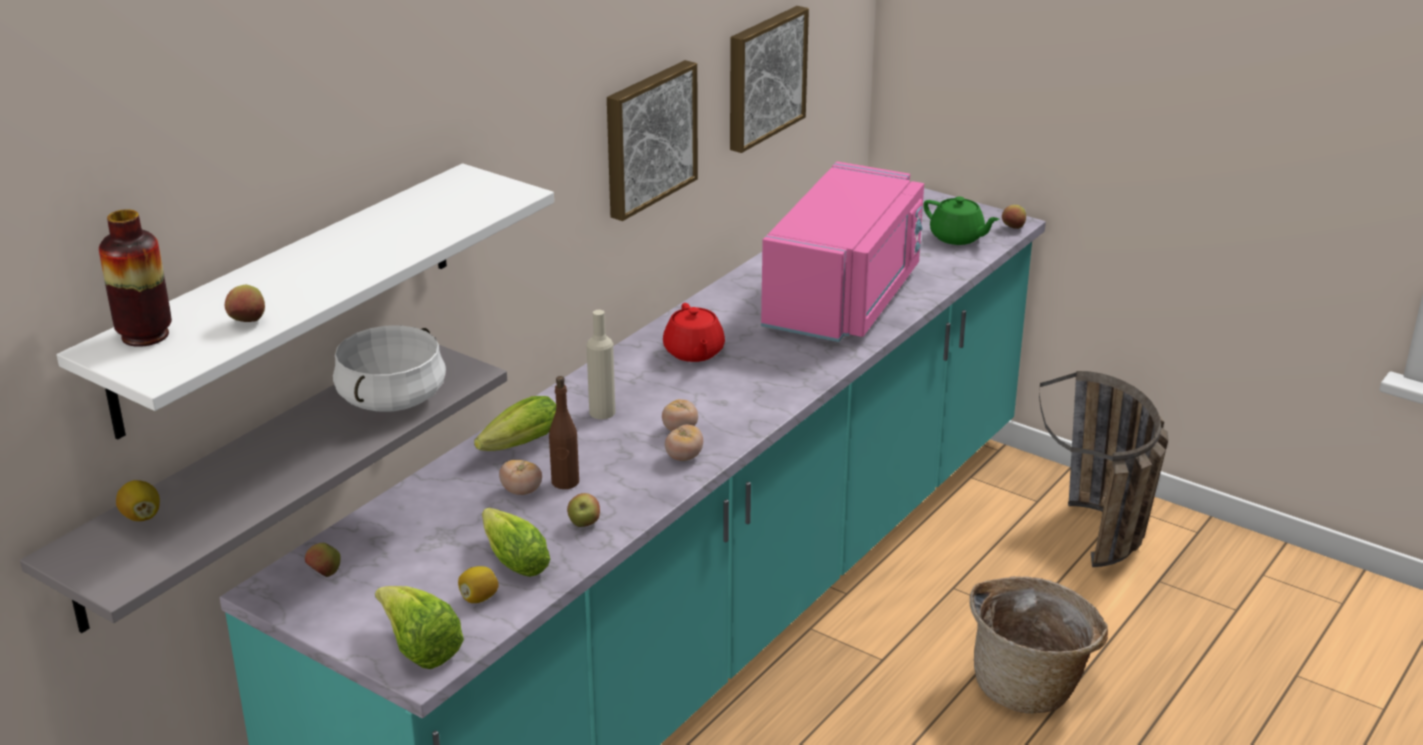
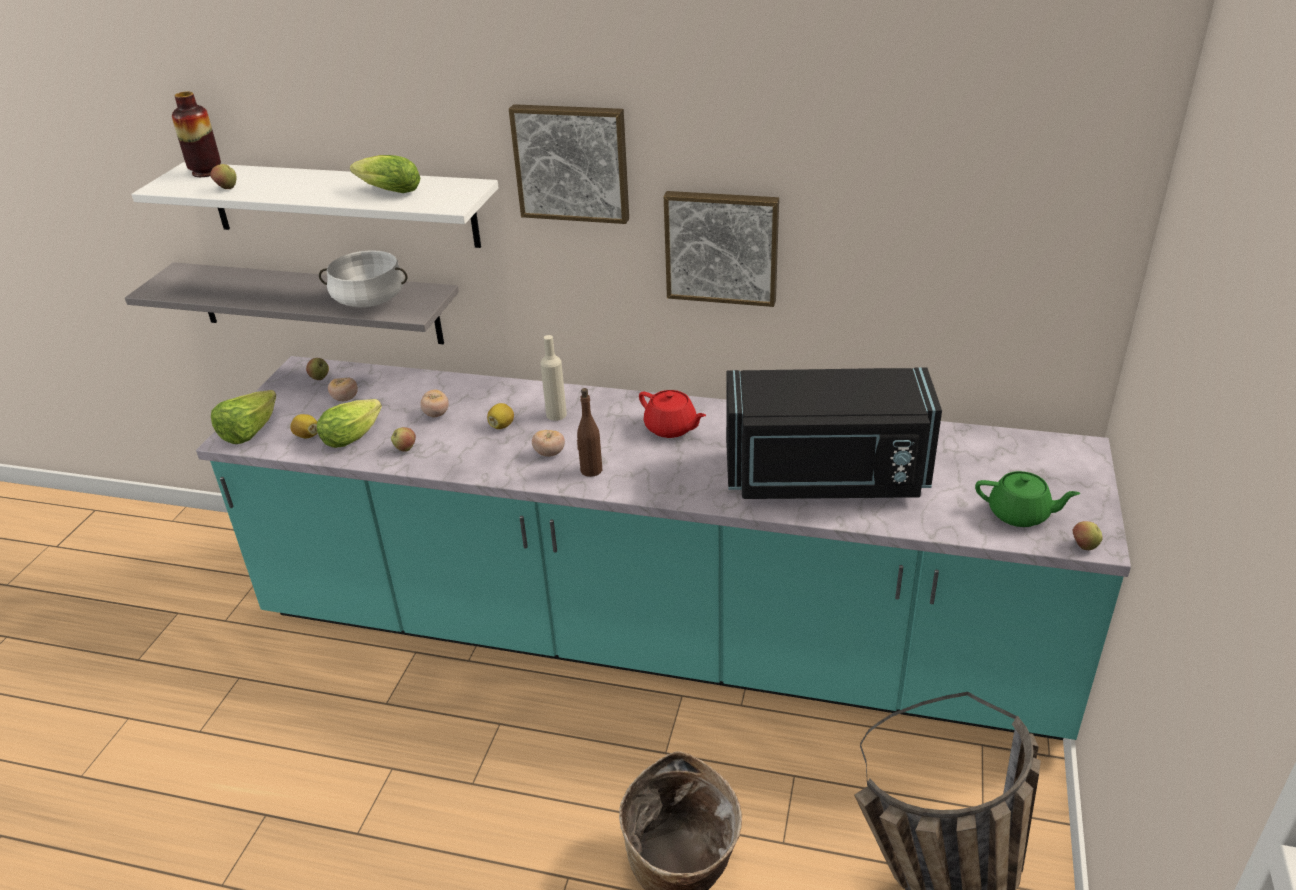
camera: 70 degrees right, 5 degrees up
(141, 516) = (217, 275): lemon -> lemon (502, 426)
(516, 447) = (491, 396): lettuce -> lettuce (386, 191)
(565, 482) = (455, 427): brown bottle -> brown bottle (591, 470)
(684, 457) = (511, 465): tomato -> tomato (345, 399)
(693, 352) = (671, 428): red teapot -> red teapot turned 105 degrees counterclockwise
(763, 77) = (907, 257): picture -> picture (572, 162)
(845, 299) = (825, 478): pink microwave -> black microwave
(957, 237) = (1020, 514): green teapot -> green teapot turned 90 degrees counterclockwise

